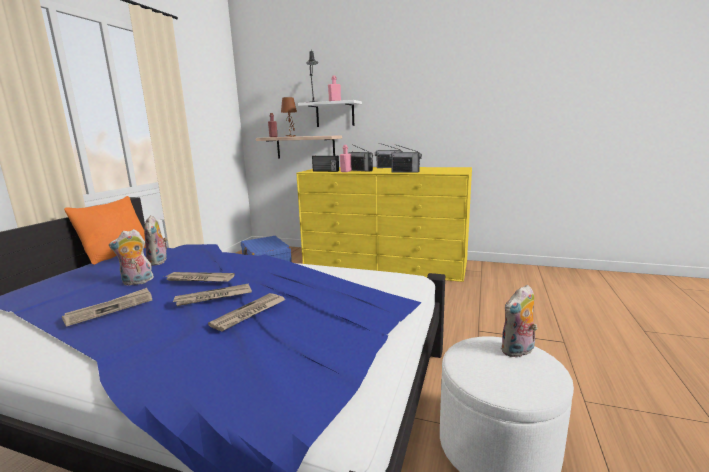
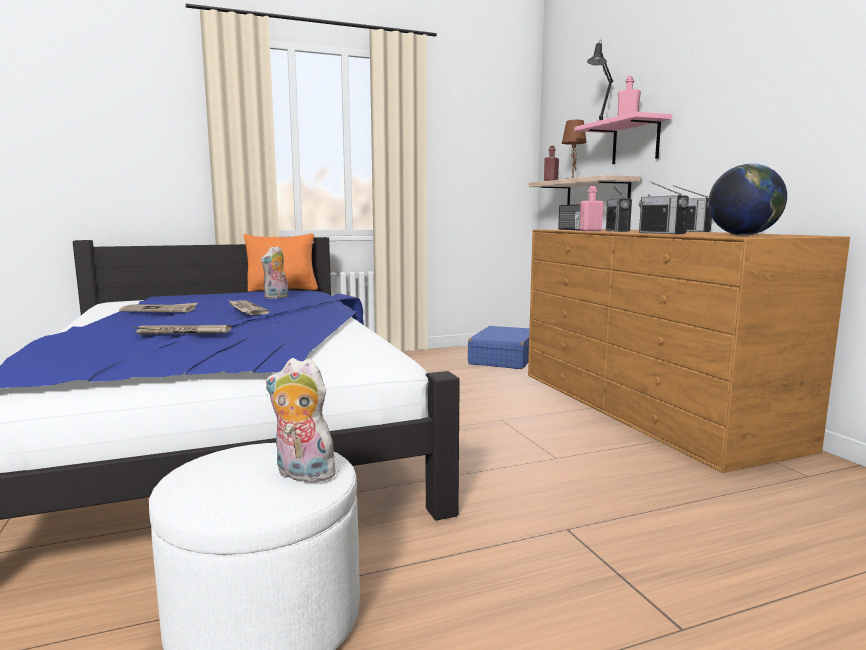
camera: 50 degrees right, 5 degrees down
(137, 282) = (224, 304): plush toy -> none
(213, 297) = (209, 320): newspaper -> none
(335, 114) = (635, 141): white shelf -> pink shelf
(385, 263) = (646, 407): yellow dresser -> brown dresser
(448, 171) = (743, 235): none -> globe

